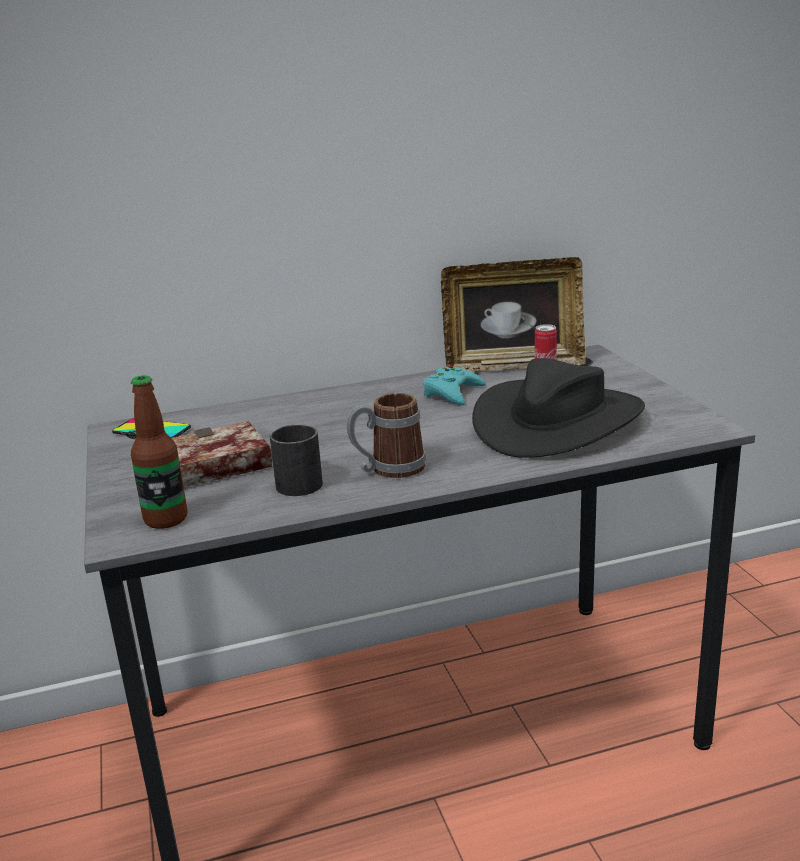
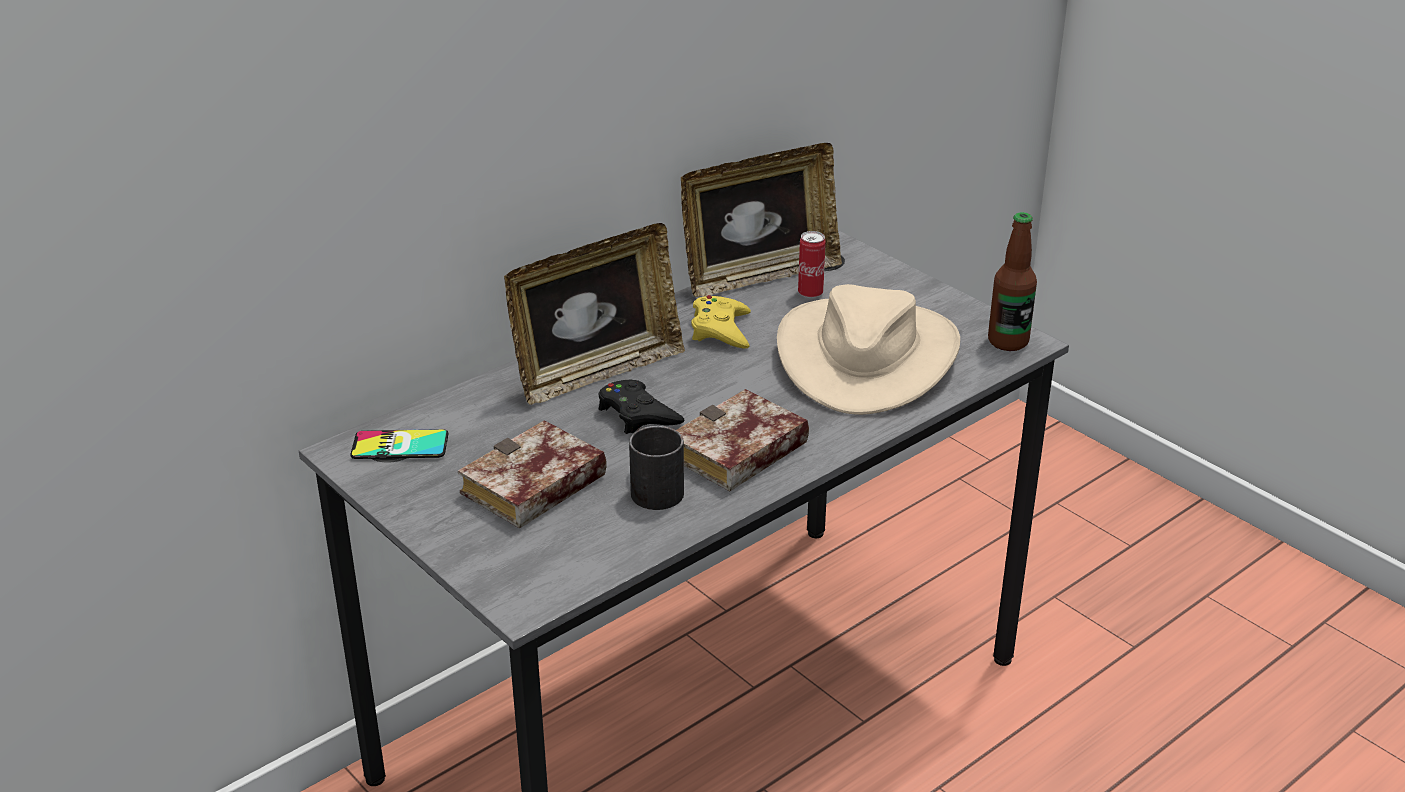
camera: 25 degrees left, 10 degrees up
(166, 519) = (549, 567): bottle -> bottle (1008, 341)
(334, 406) = (596, 371): none -> picture frame
(337, 434) = (637, 414): none -> black game controller
(388, 470) = (737, 455): mug -> book
(453, 393) = (721, 330): turquoise game controller -> yellow game controller
(557, 421) = (866, 356): black hat -> beige hat

